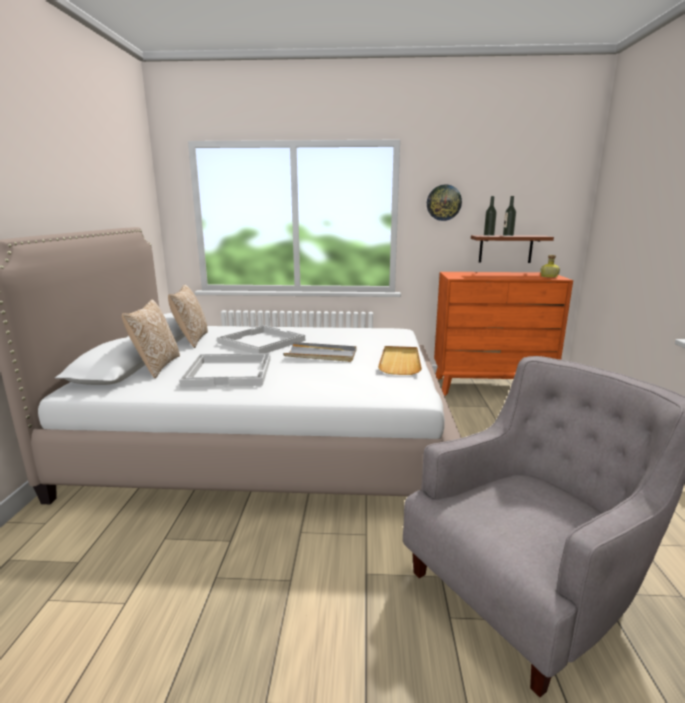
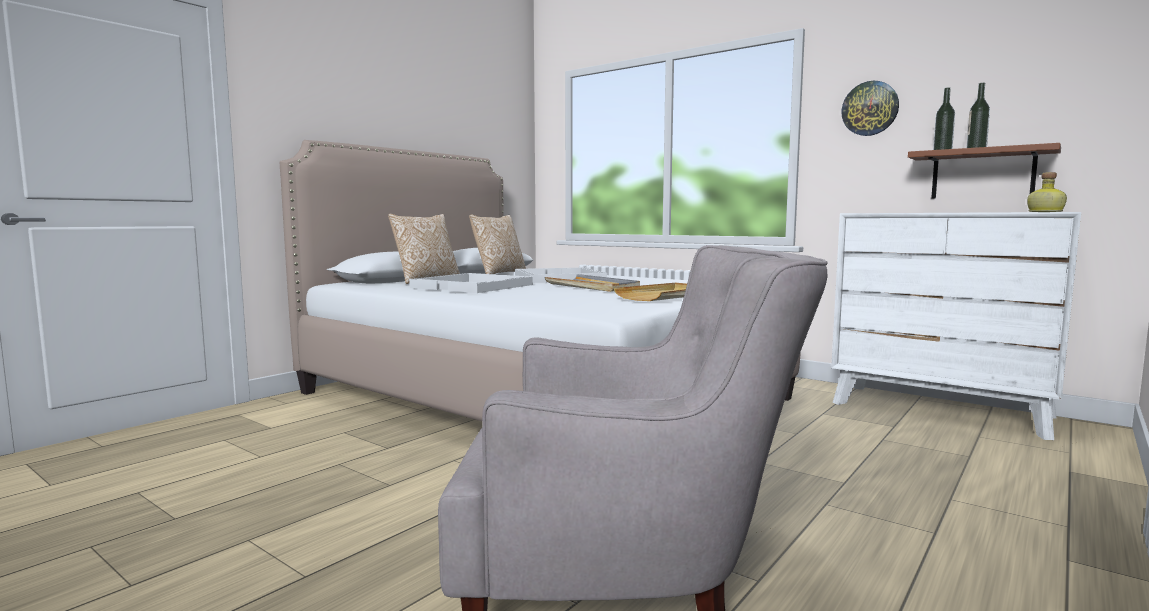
camera: 35 degrees right, 10 degrees down
(490, 387) = (940, 410): orange dresser -> white dresser

